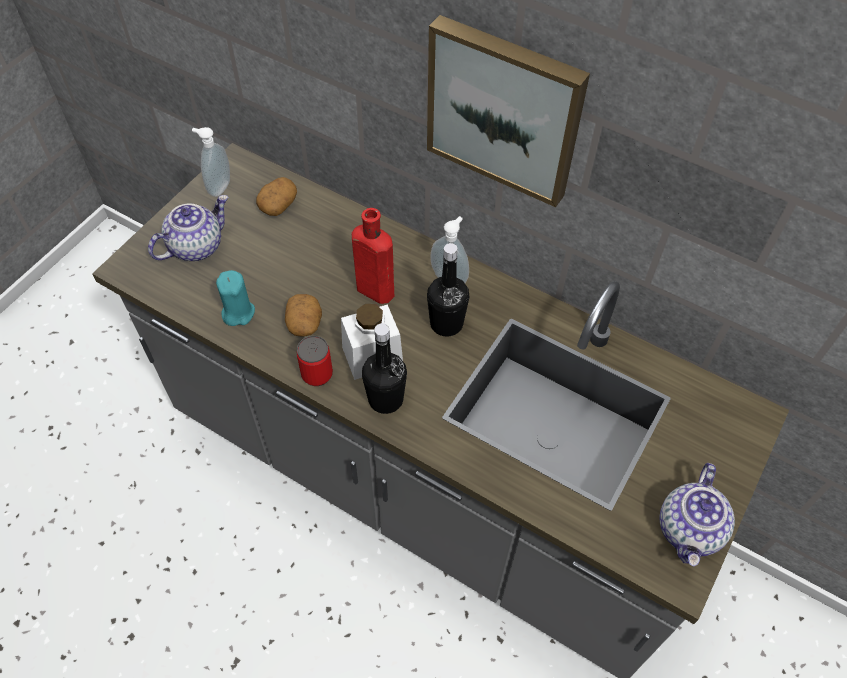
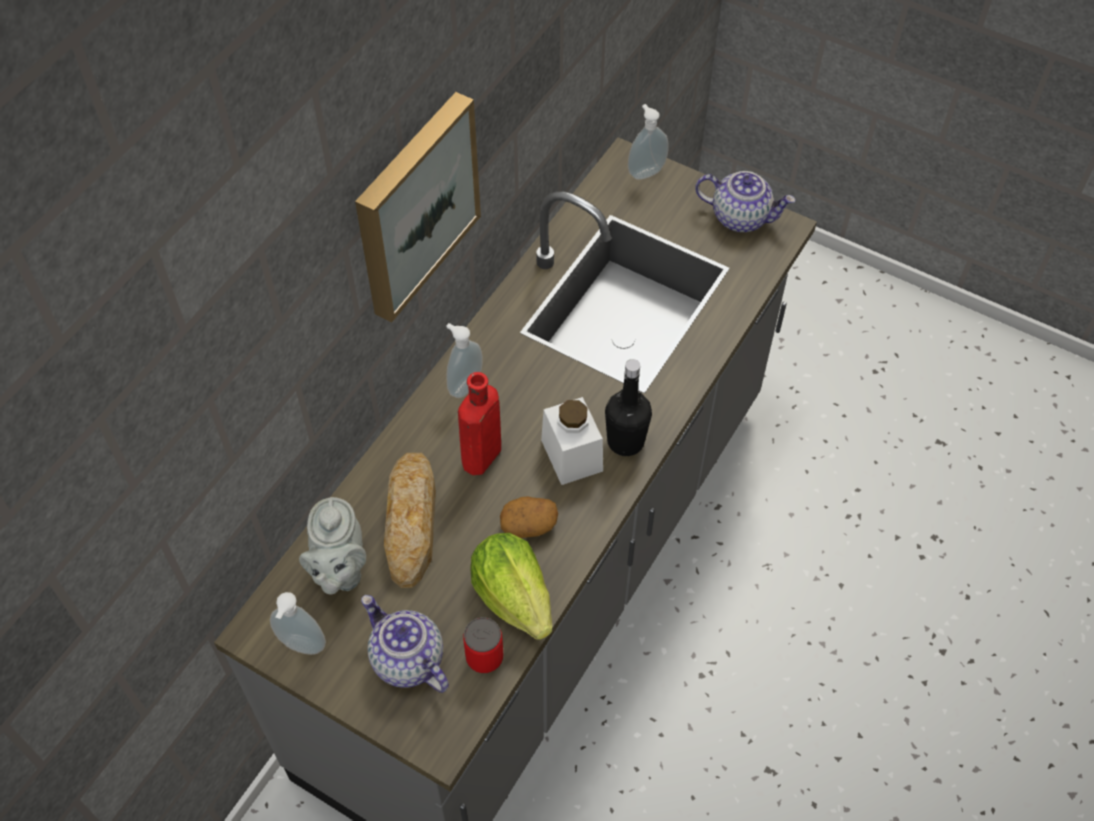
camera: 90 degrees left, 0 degrees up
(238, 312) = (514, 596): turquoise candle -> lettuce
(278, 204) = (339, 570): potato -> grey teapot
(315, 245) = (411, 522): none -> bread
(317, 374) = (597, 507): can -> can (484, 657)
(446, 323) = (527, 388): black bottle -> none
(741, 434) = (645, 171): none -> soap dispenser

